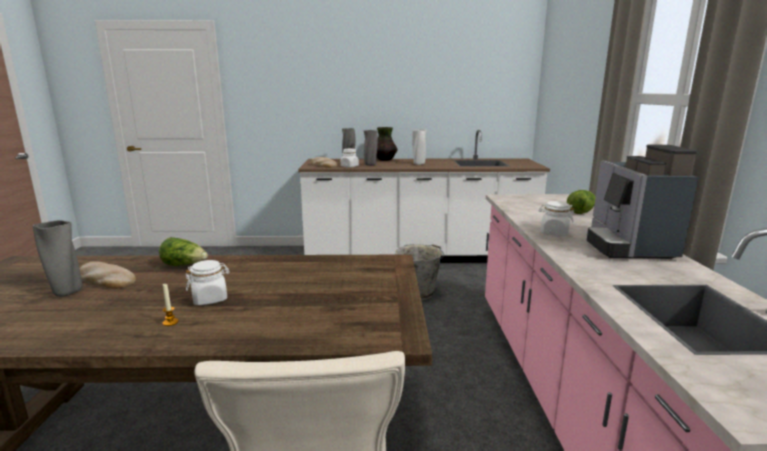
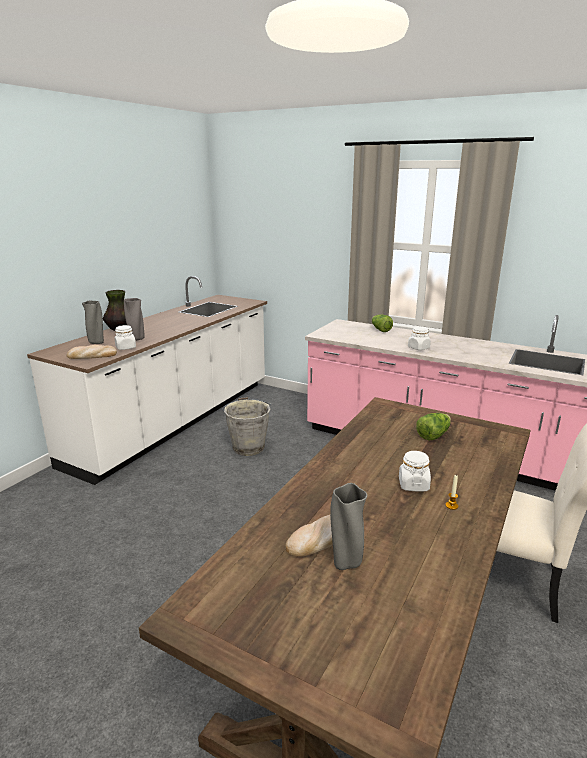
camera: 60 degrees left, 5 degrees up
(185, 265) = (316, 489): lettuce -> lettuce (433, 435)
(418, 164) = (170, 324): white vase -> none
(627, 246) = (455, 343): coffee machine -> none

